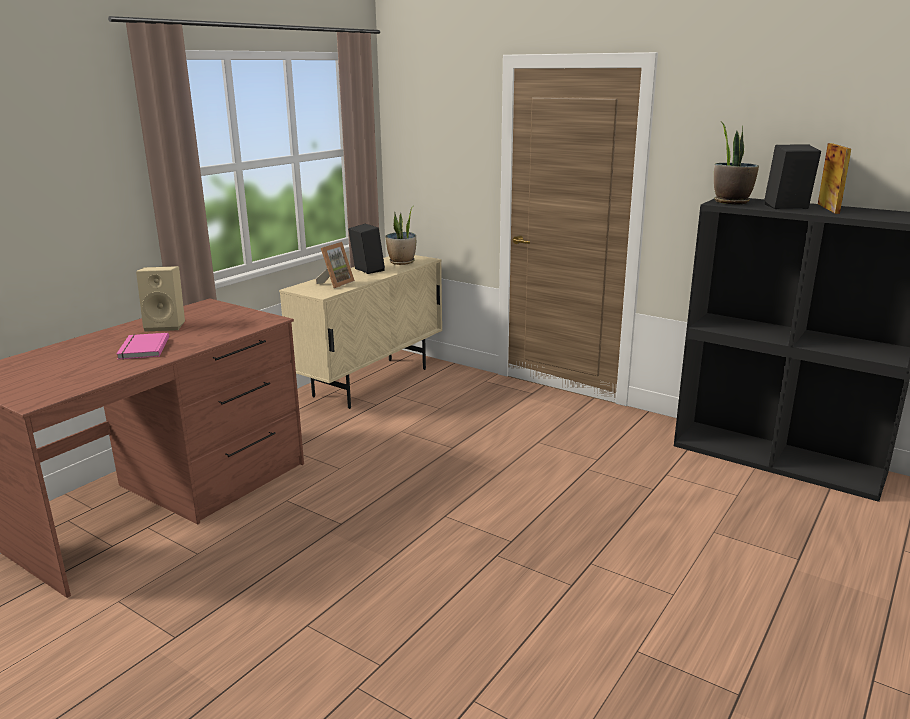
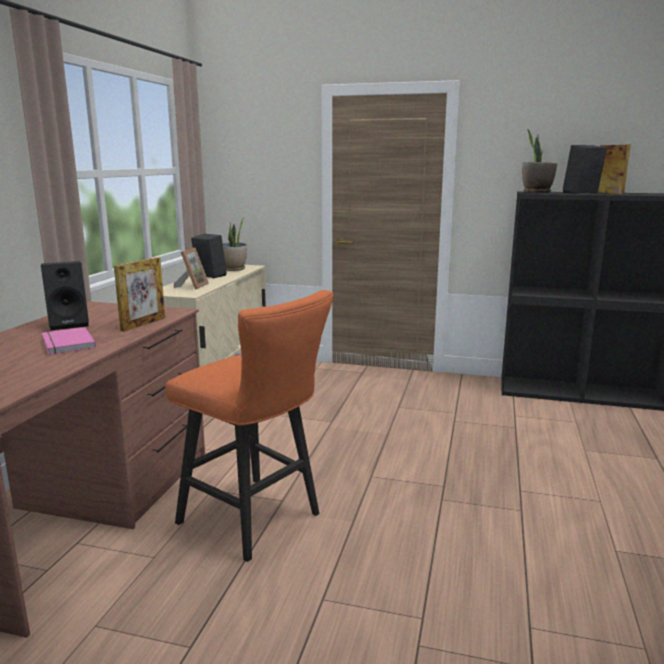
camera: 20 degrees left, 5 degrees down
(167, 325) = (70, 324): beige speaker -> black speaker
(225, 333) = (143, 324): none -> picture frame
(304, 539) = (257, 521): none -> orange stool

